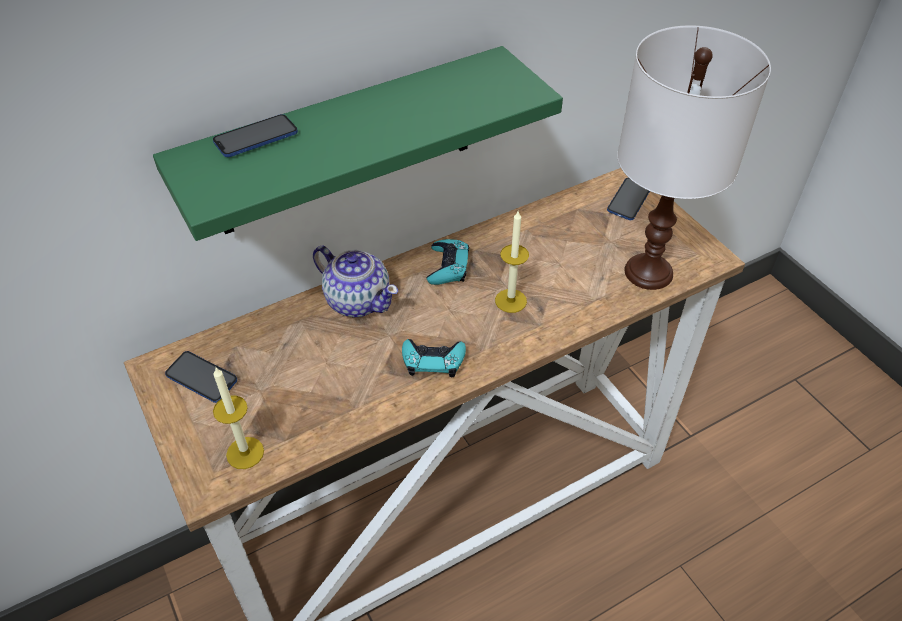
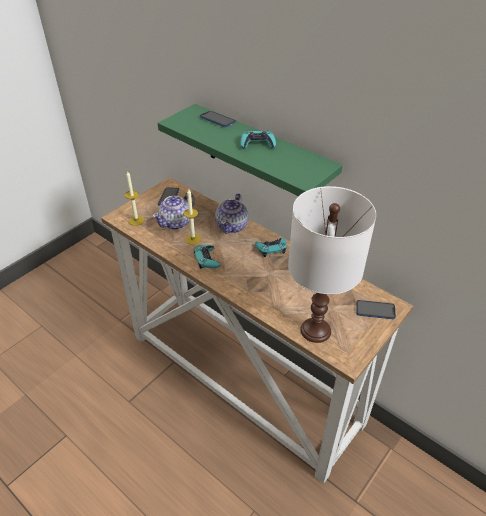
camera: 70 degrees right, 5 degrees down
(296, 383) = (176, 222): none -> teapot
(384, 110) = (257, 144): none -> turquoise game controller
(510, 301) = (260, 277): candle -> candle (193, 239)

